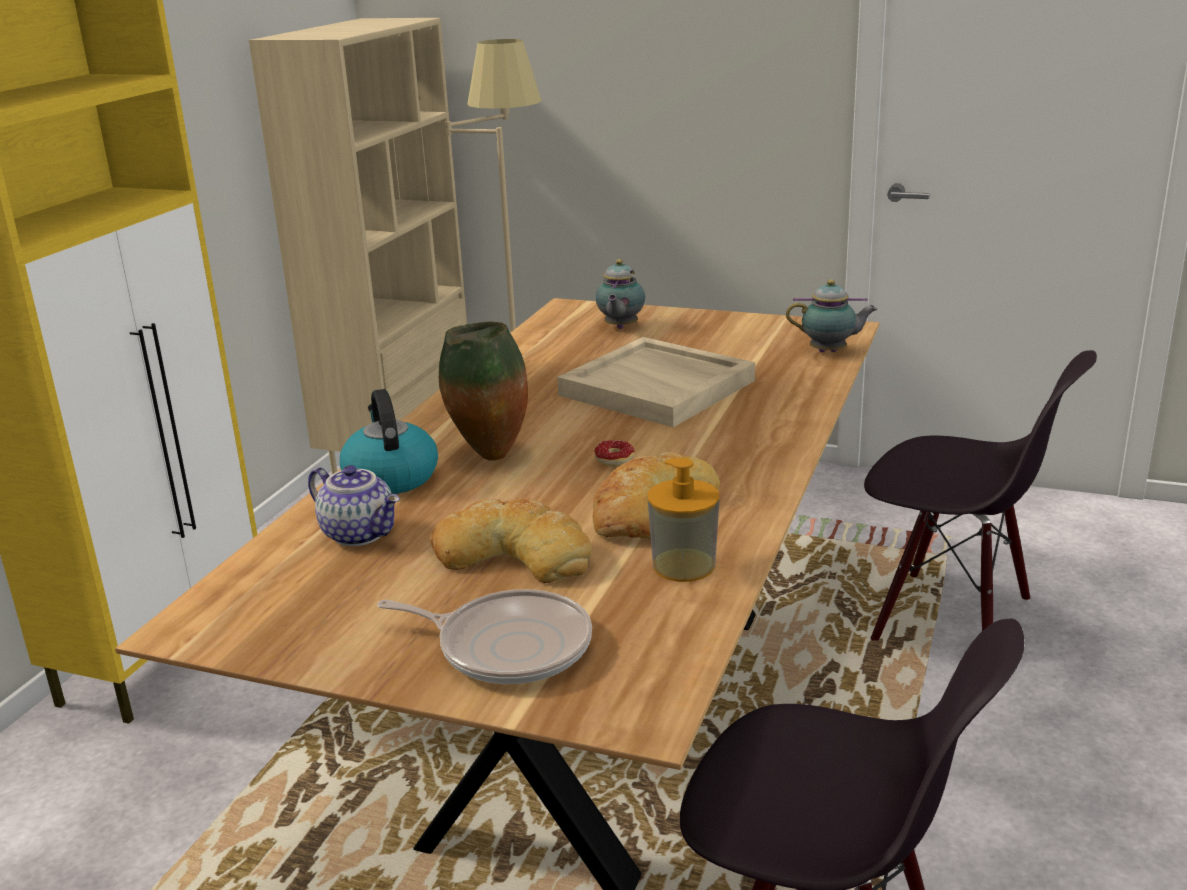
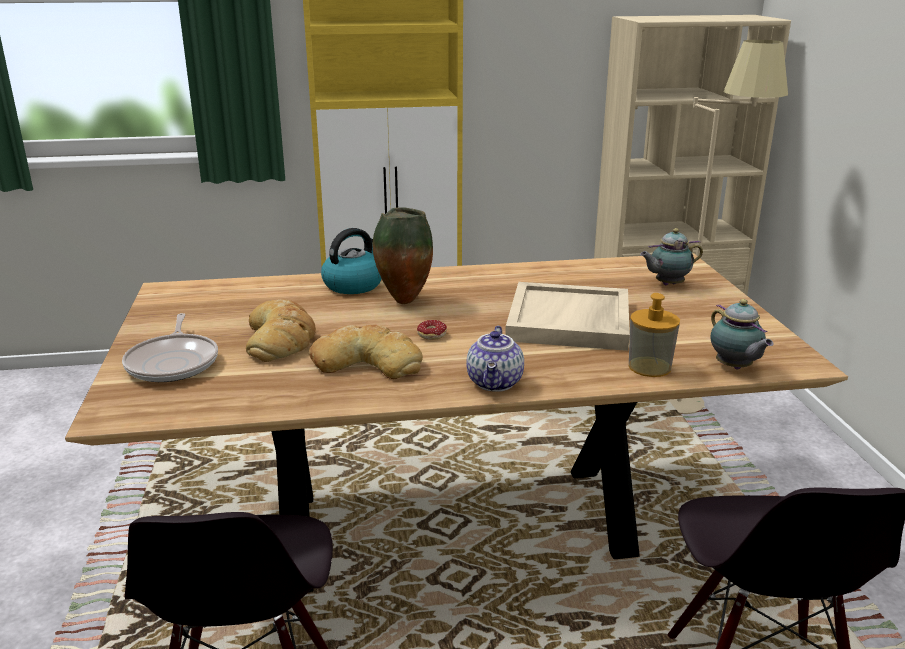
camera: 60 degrees right, 0 degrees up
(360, 533) = (280, 296): teapot -> teapot (496, 383)
(683, 565) = (295, 389): soap dispenser -> soap dispenser (649, 367)

